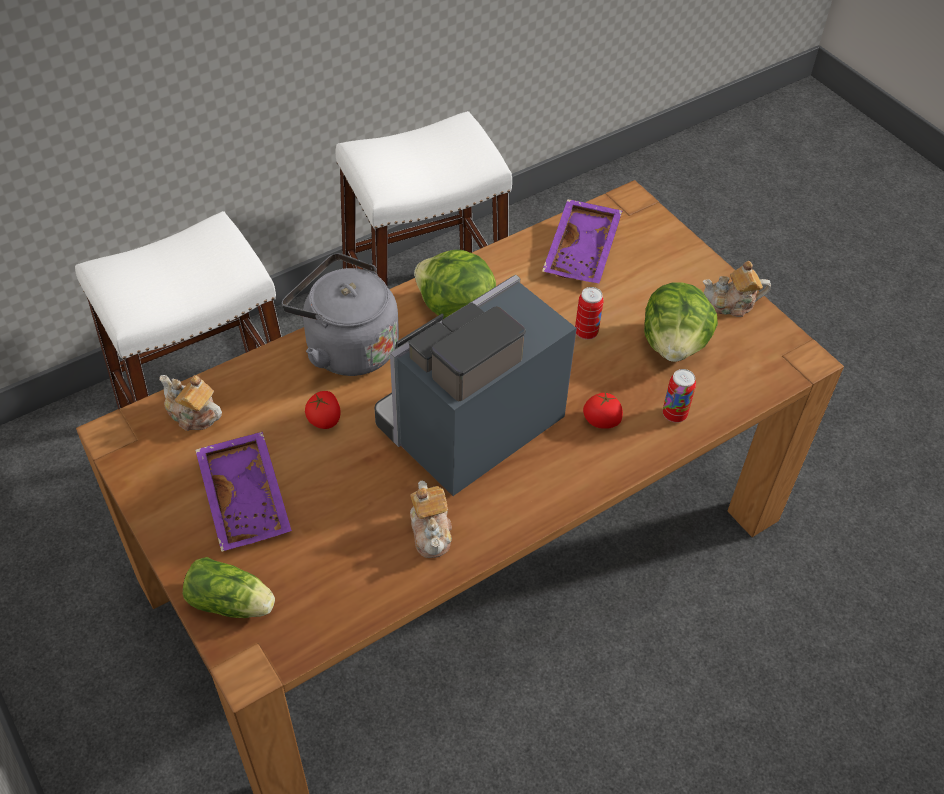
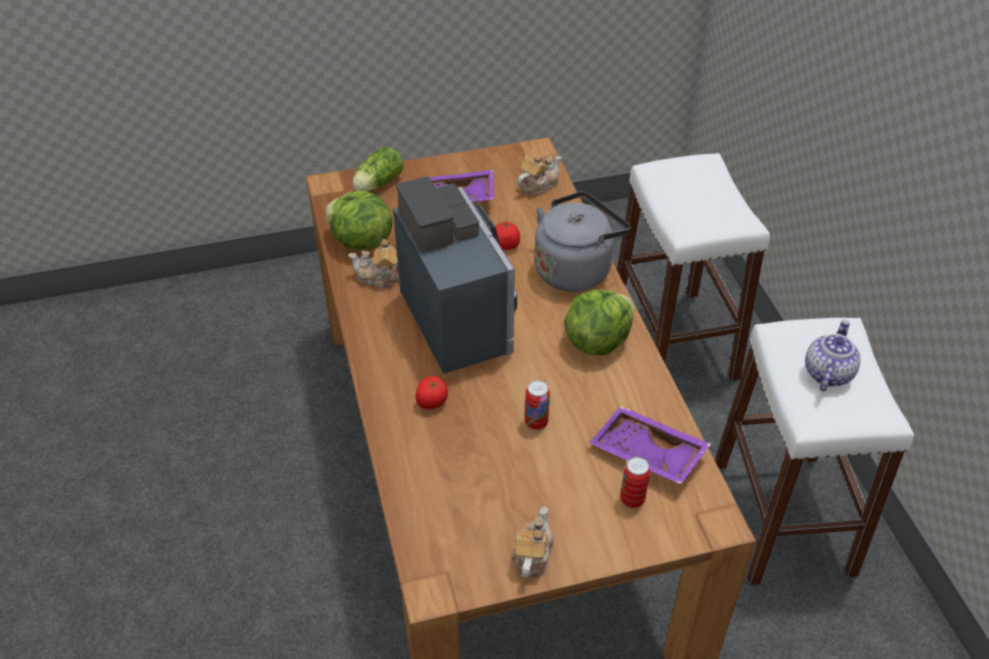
camera: 110 degrees right, 5 degrees down
(421, 158) = (827, 373): none -> teapot
(674, 344) = (496, 485): lettuce -> lettuce (360, 241)
(674, 414) = (415, 454): can -> can (632, 499)

